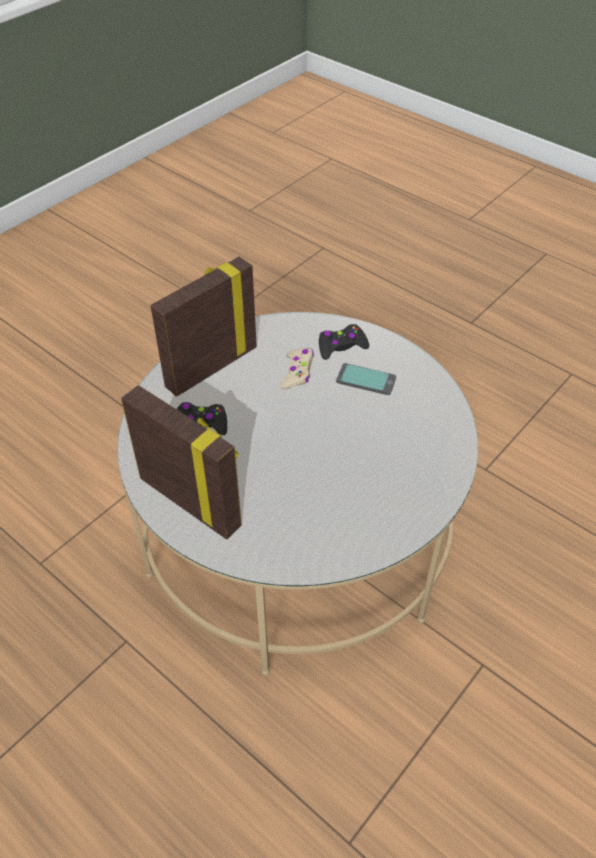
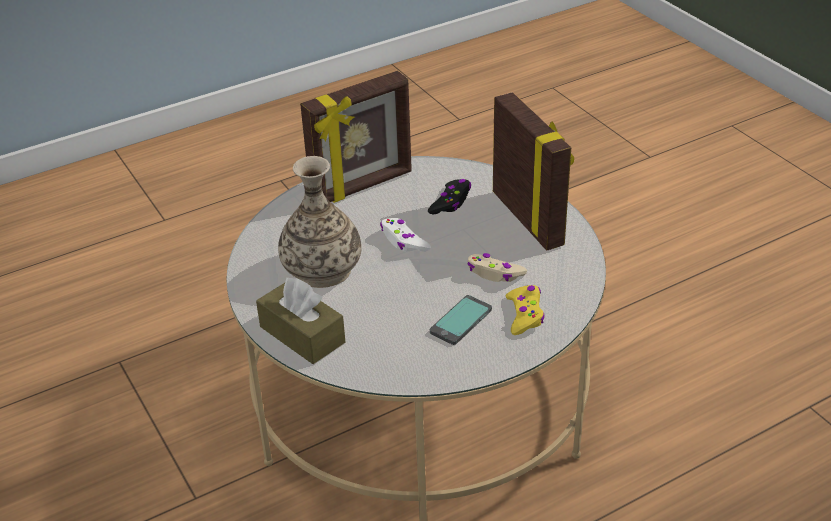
camera: 110 degrees right, 10 degrees down
(274, 442) = (403, 241): none -> white game controller
(341, 346) = (525, 315): black game controller -> yellow game controller
(341, 490) = (322, 270): none -> vase
(434, 475) = (302, 334): none -> brown tissue box

